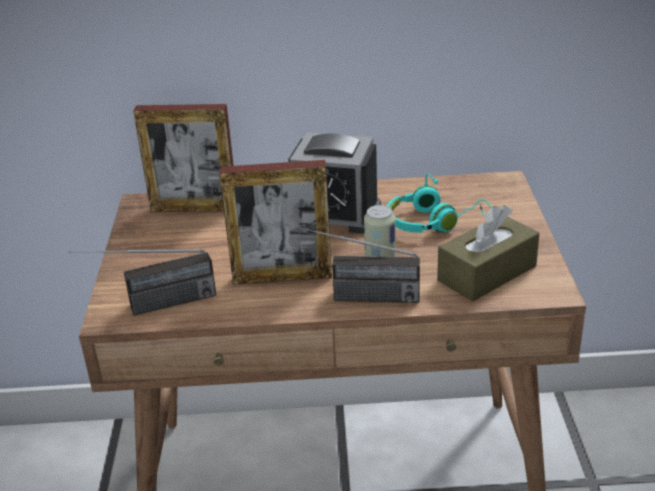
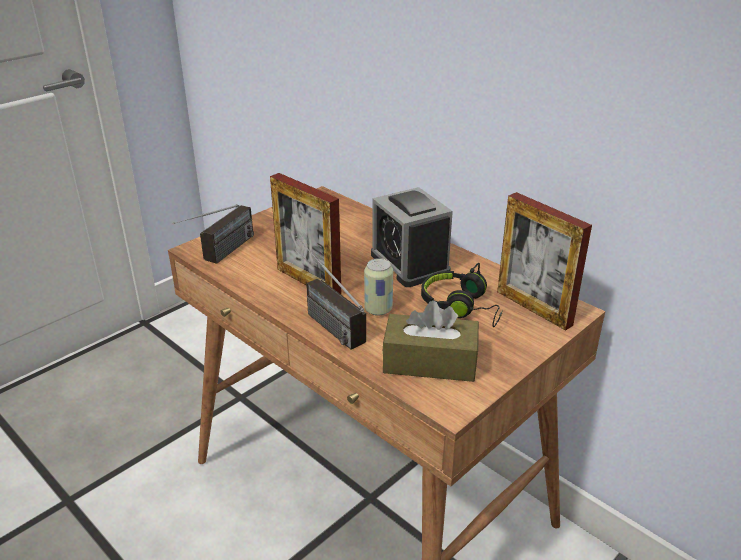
camera: 45 degrees right, 0 degrees up
(151, 306) = (220, 255): radio -> radio turned 90 degrees counterclockwise
(194, 208) = (340, 214): picture frame -> picture frame (533, 308)
(434, 222) = (462, 307): turquoise headphones -> black headphones

